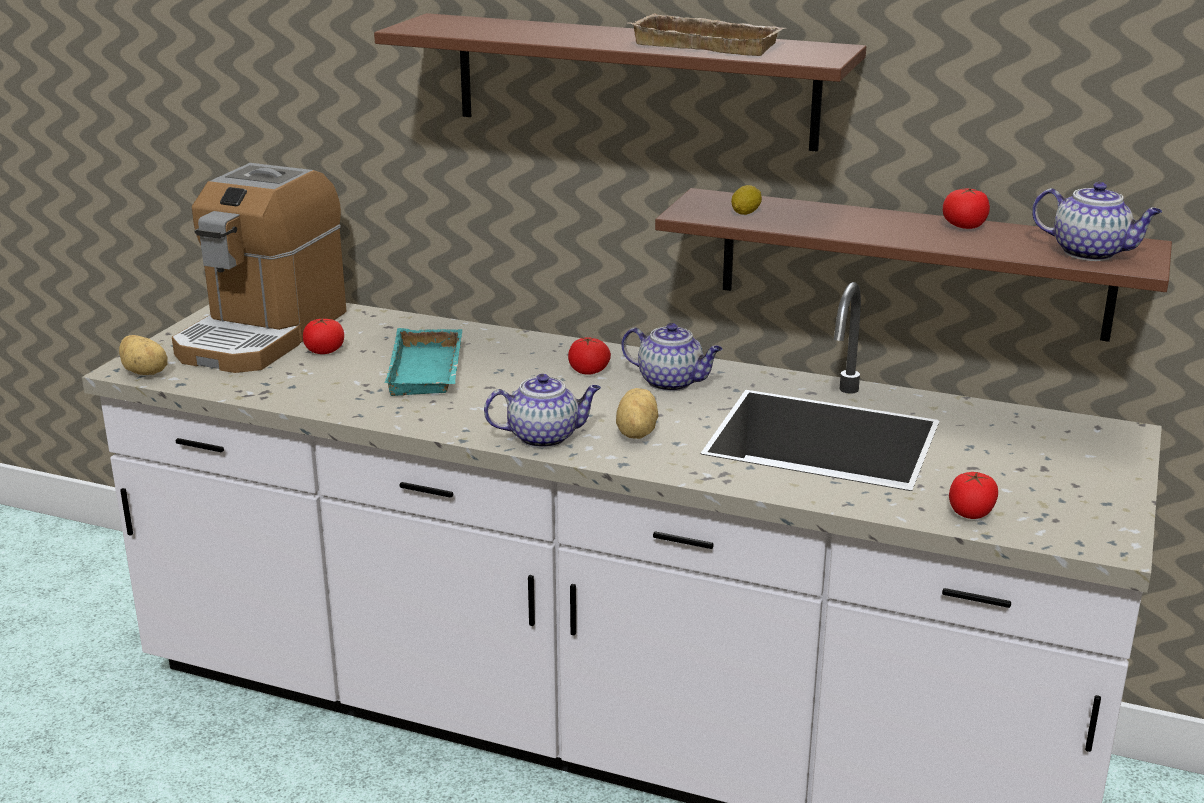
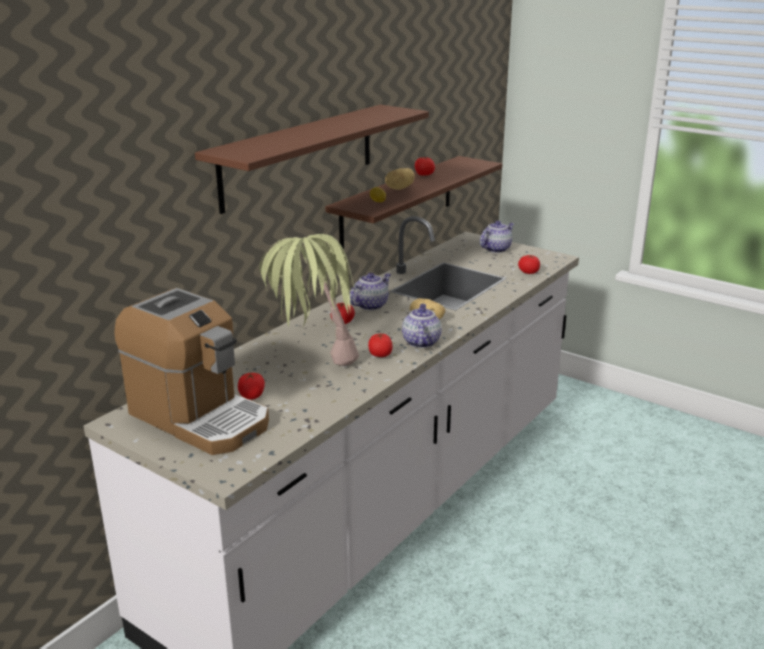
camera: 75 degrees left, 0 degrees up
(145, 372) = (238, 467): potato -> potato (399, 188)
(429, 372) = (312, 364): turquoise tray -> potted plant
(480, 412) = (380, 355): none -> tomato
(709, 45) = (360, 119): beige tray -> none
(1091, 253) = (468, 165): teapot -> teapot (496, 249)

